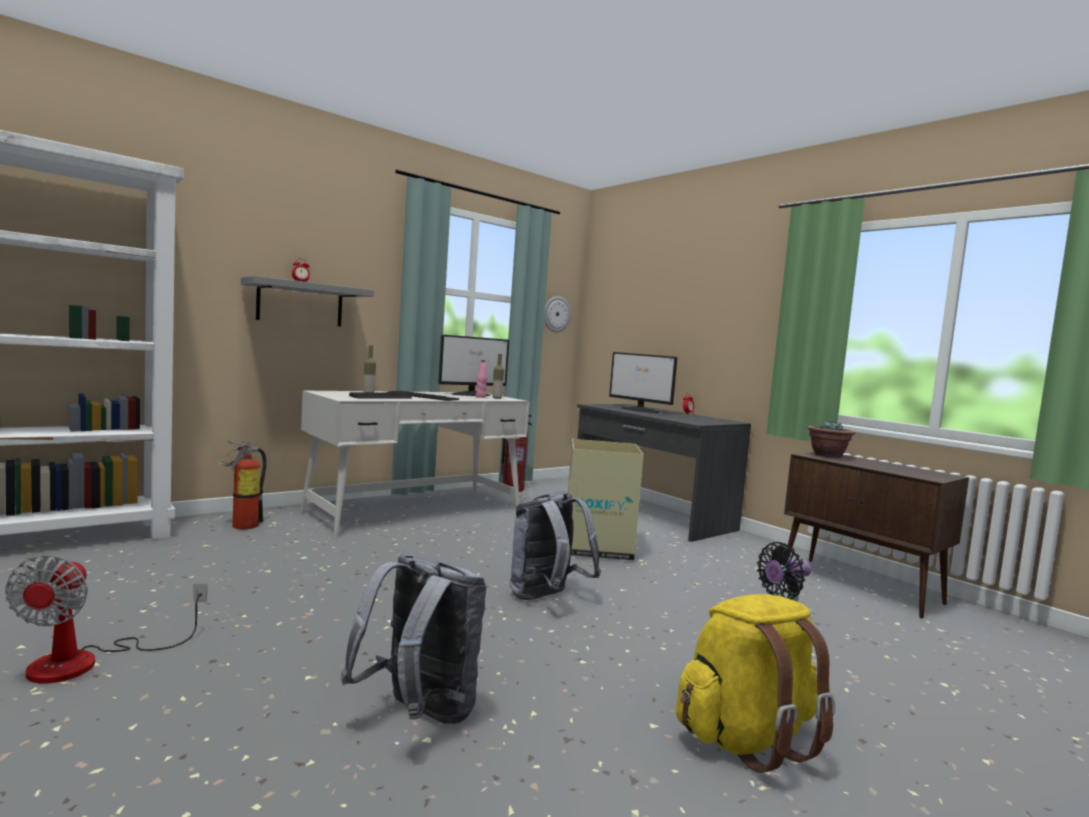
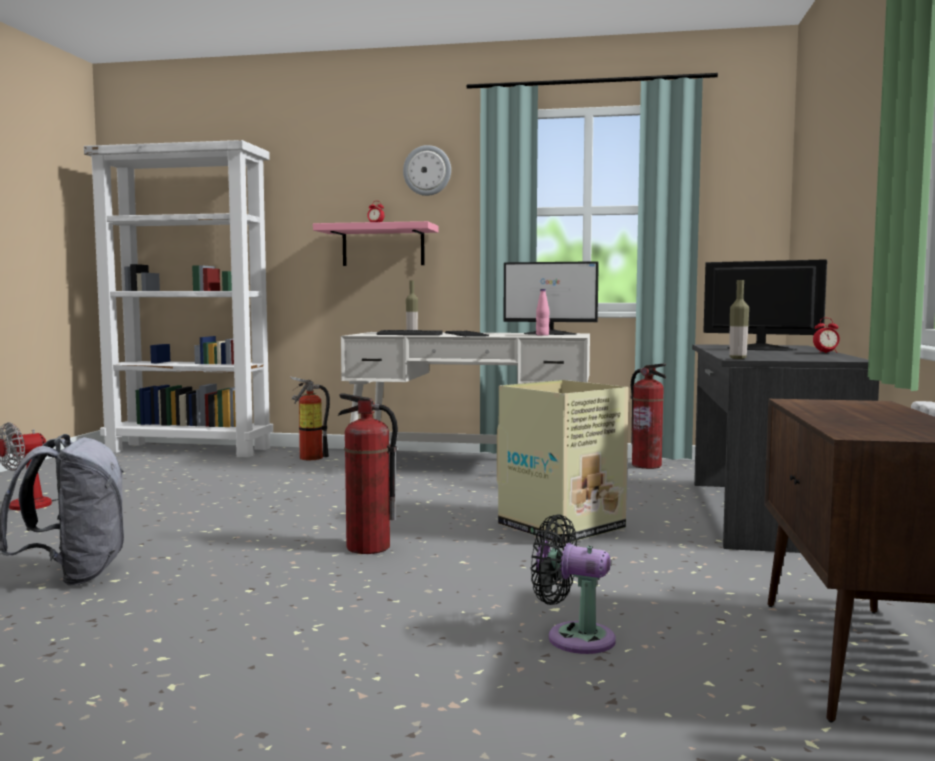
camera: 50 degrees right, 0 degrees up
(300, 303) = (383, 246): grey shelf -> pink shelf
(497, 398) = (557, 336): bottle -> bottle (737, 358)
(546, 598) = (368, 547): grey backpack -> fire extinguisher
(556, 314) = (736, 221): wall clock -> wall clock (427, 170)
(640, 410) = (759, 349): monitor -> monitor turned 120 degrees clockwise
(747, 739) = (181, 679): yellow backpack -> none
(827, 455) = (839, 404): potted plant -> none

